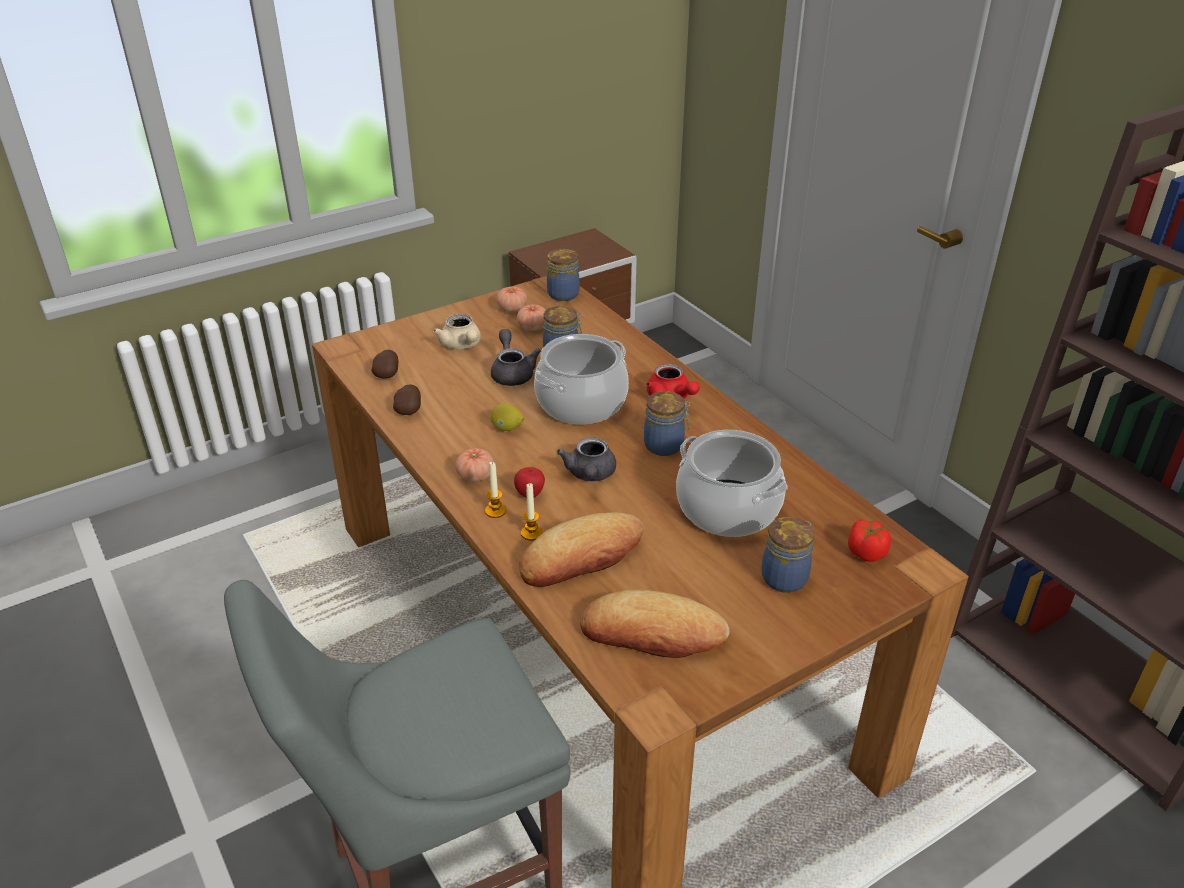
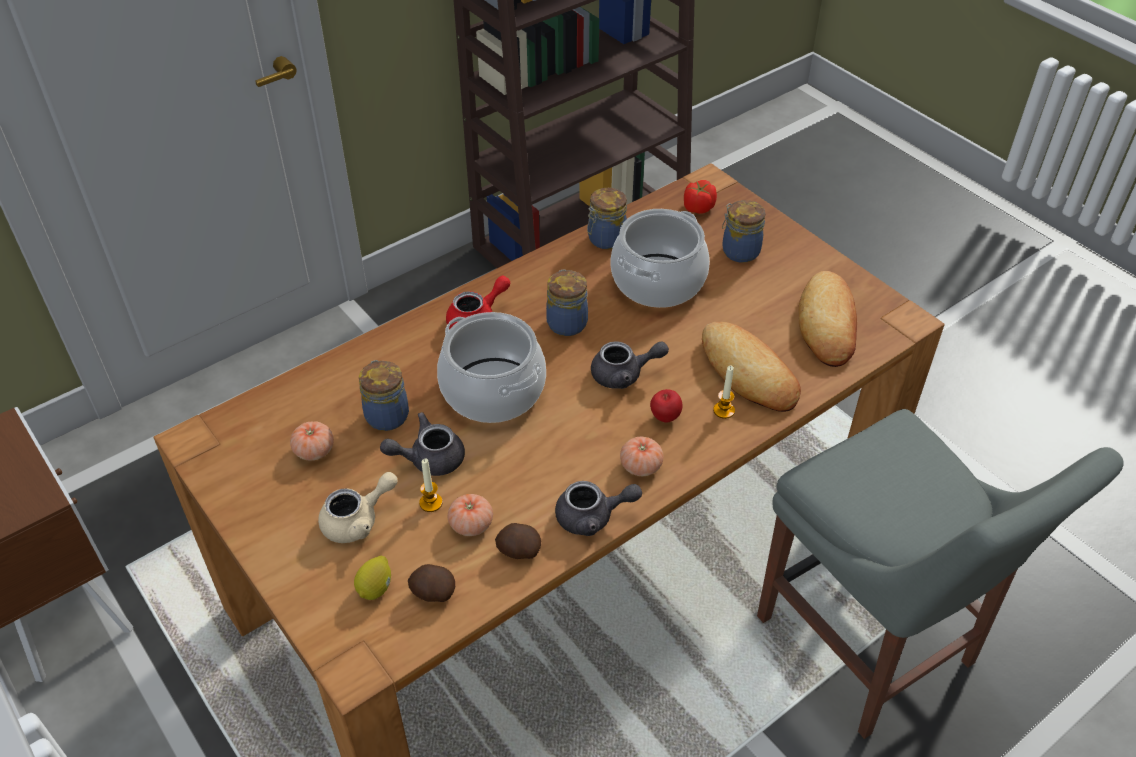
camera: 95 degrees left, 10 degrees up
(429, 446) = (593, 517): none -> grey teapot
(495, 511) = (696, 442): candle -> candle (431, 503)
(507, 428) = (549, 450): lemon -> lemon (375, 588)
(512, 308) = (259, 478): tomato -> tomato (471, 524)
(562, 293) = (225, 428): jar -> jar (605, 240)

